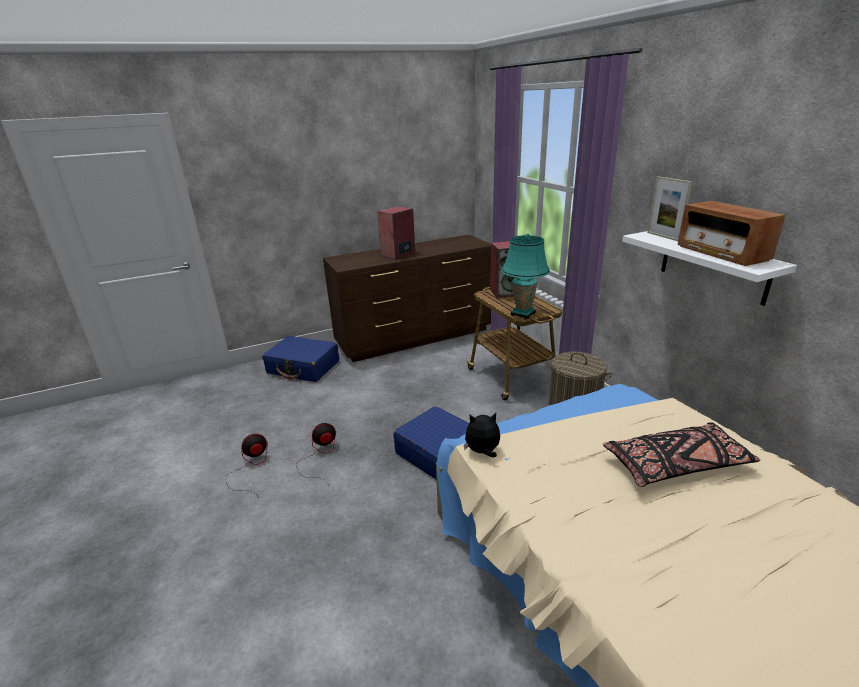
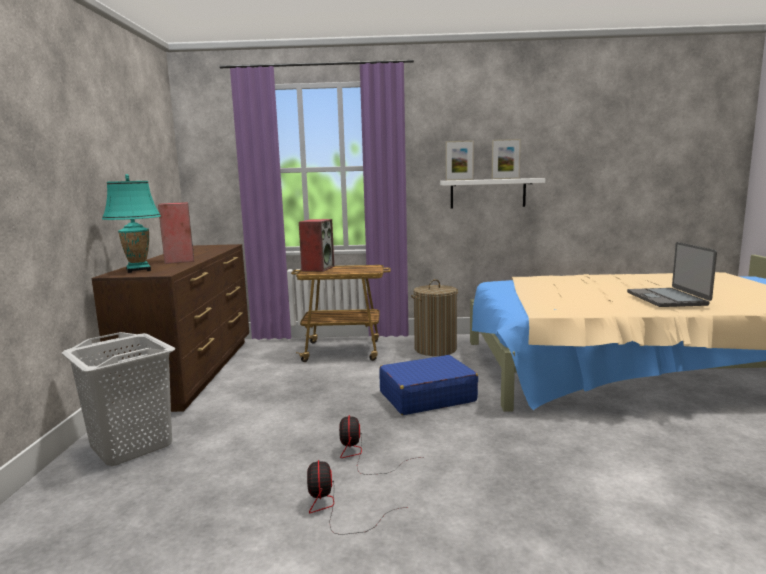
camera: 65 degrees left, 15 degrees down
(303, 367) = (132, 445): blue suitcase -> grey laundry basket
(482, 452) = (542, 312): plush toy -> none
(523, 314) = (369, 270): turquoise table lamp -> turquoise table lamp (138, 270)
(651, 568) = (667, 299): none -> laptop
(676, 465) = (581, 285): black pillow -> none
(721, 253) = (505, 178): radio -> picture frame

